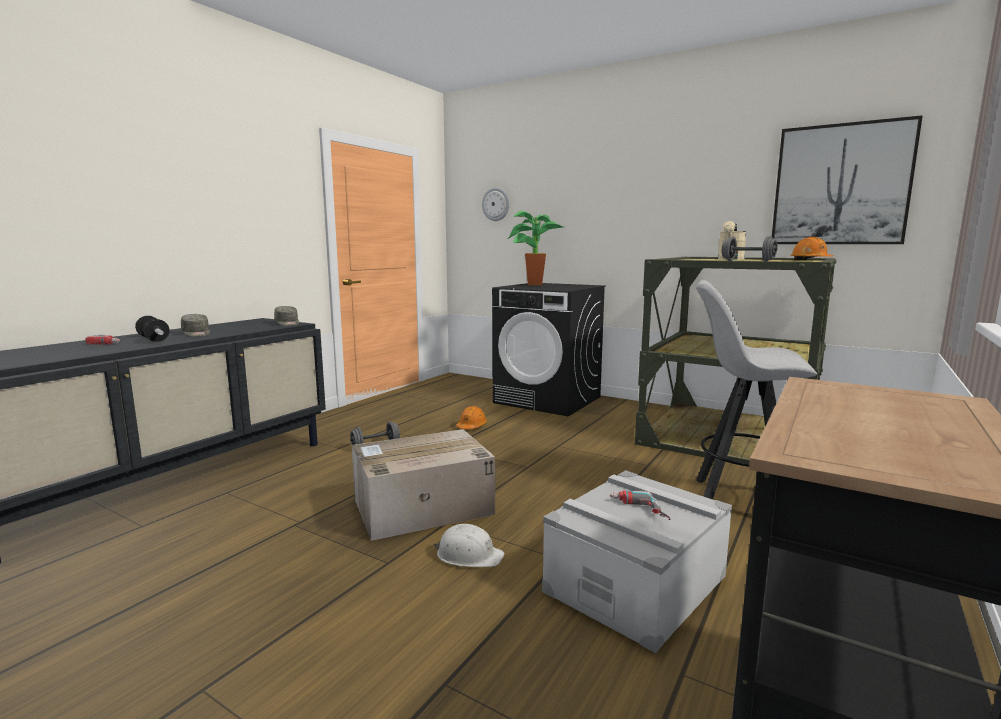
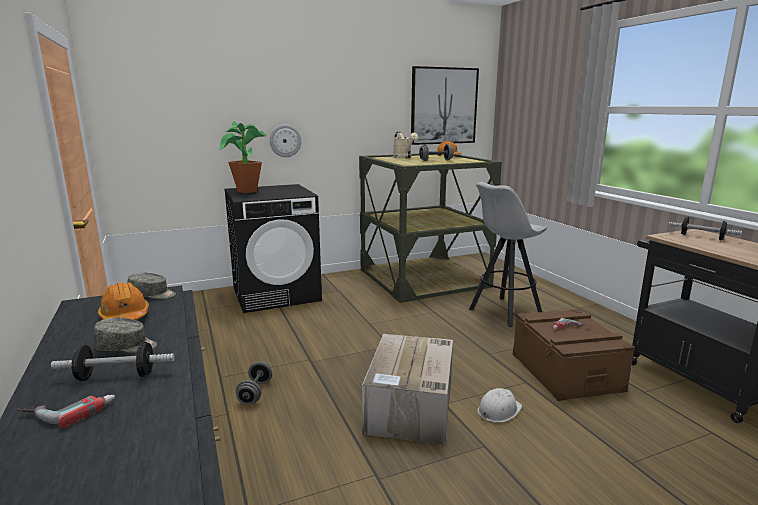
camera: 55 degrees left, 5 degrees up
(471, 426) = (281, 338): orange hard hat -> orange hard hat (125, 316)
(496, 204) = (165, 109): wall clock -> wall clock (285, 141)
(636, 584) = (566, 372): grey storage box -> brown storage box
(901, 402) = (701, 237): none -> dumbbell

